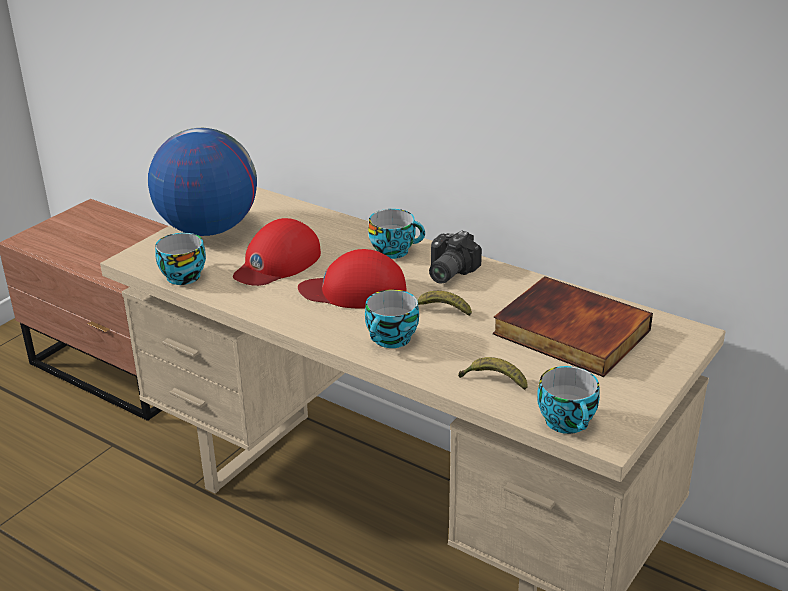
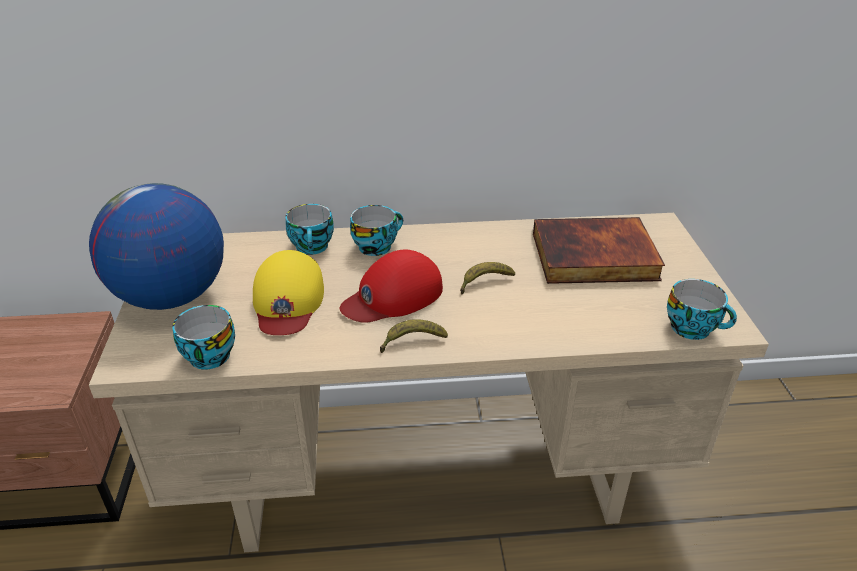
camera: 40 degrees left, 5 degrees up
(277, 263) = (288, 300): red cap -> yellow cap
(392, 340) = (484, 325): cup -> cup (313, 247)
(447, 272) = (442, 247): camera -> none
(494, 380) = (602, 321): banana -> banana (411, 341)

